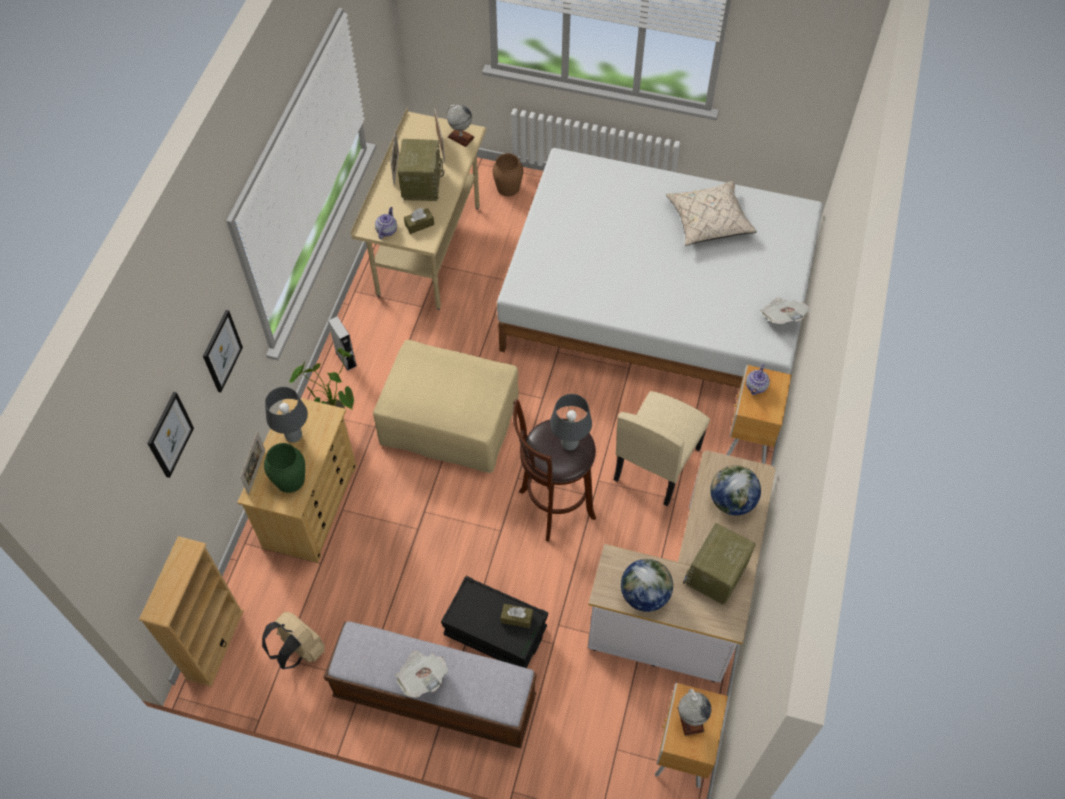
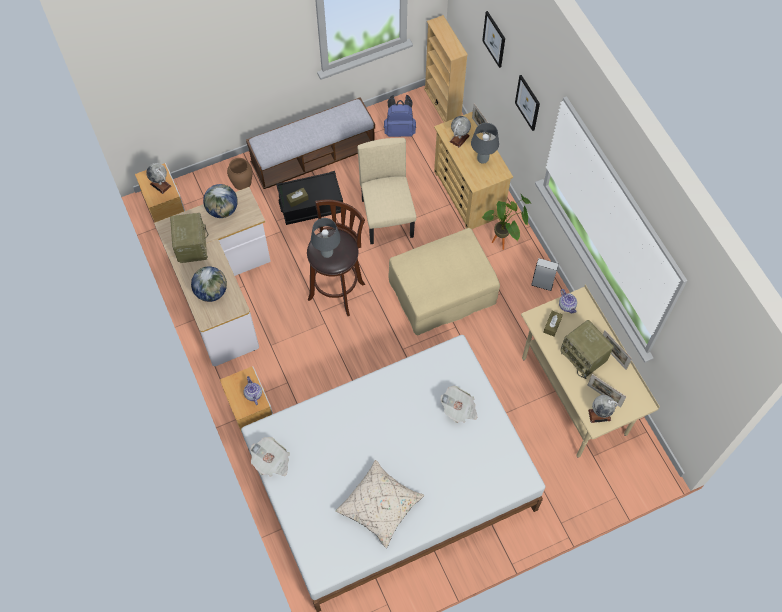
camera: 140 degrees right, 5 degrees up
(290, 480) = (459, 138): green vase -> globe
(299, 650) = (399, 129): beige backpack -> blue backpack
(422, 677) = (312, 125): newspaper -> newspaper (459, 409)
(508, 187) = (575, 492): brown vase -> brown vase (242, 182)
(656, 463) = (299, 359): beige chair -> beige chair (387, 218)

